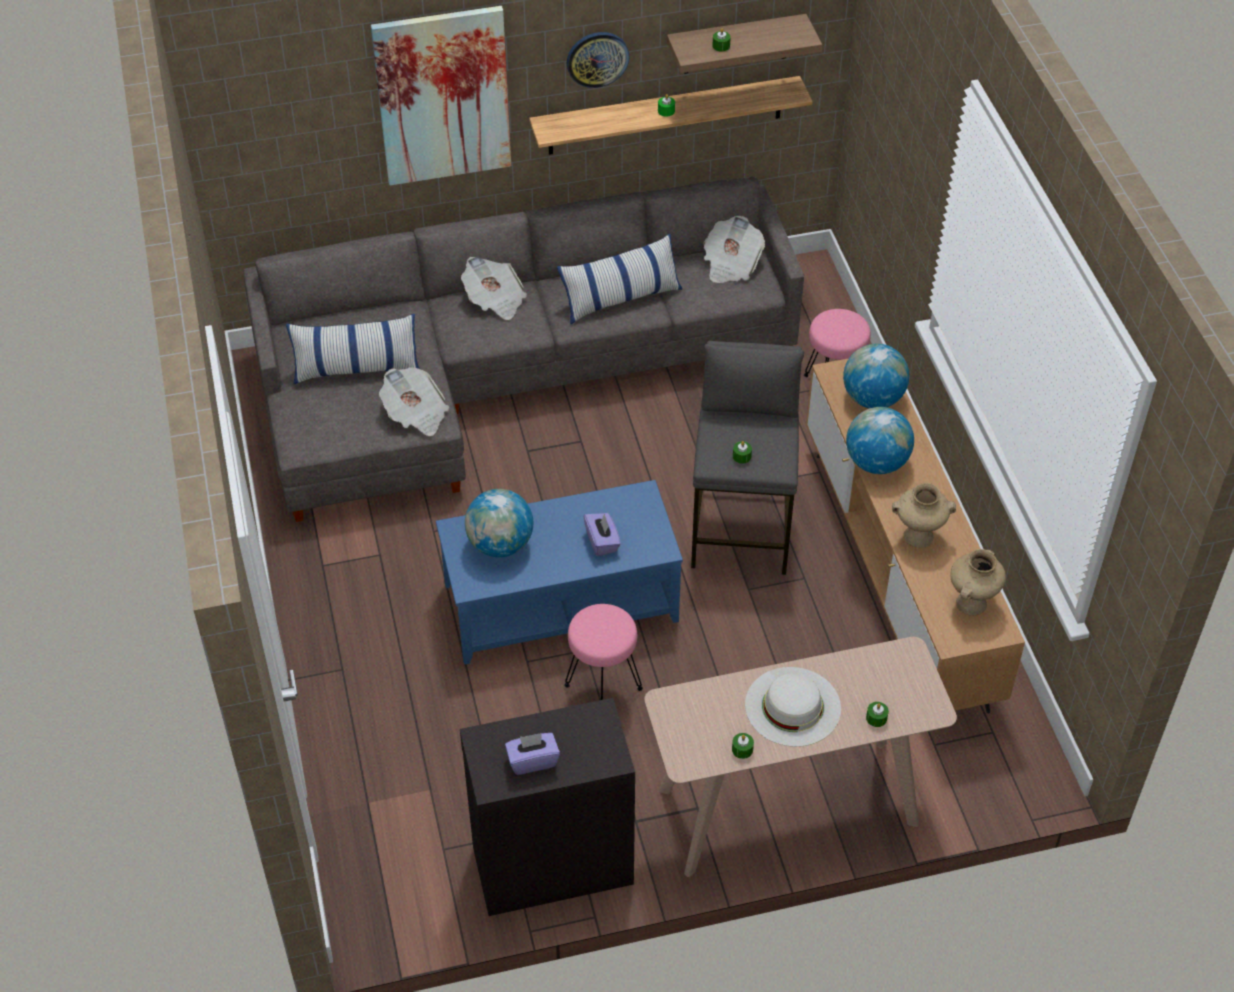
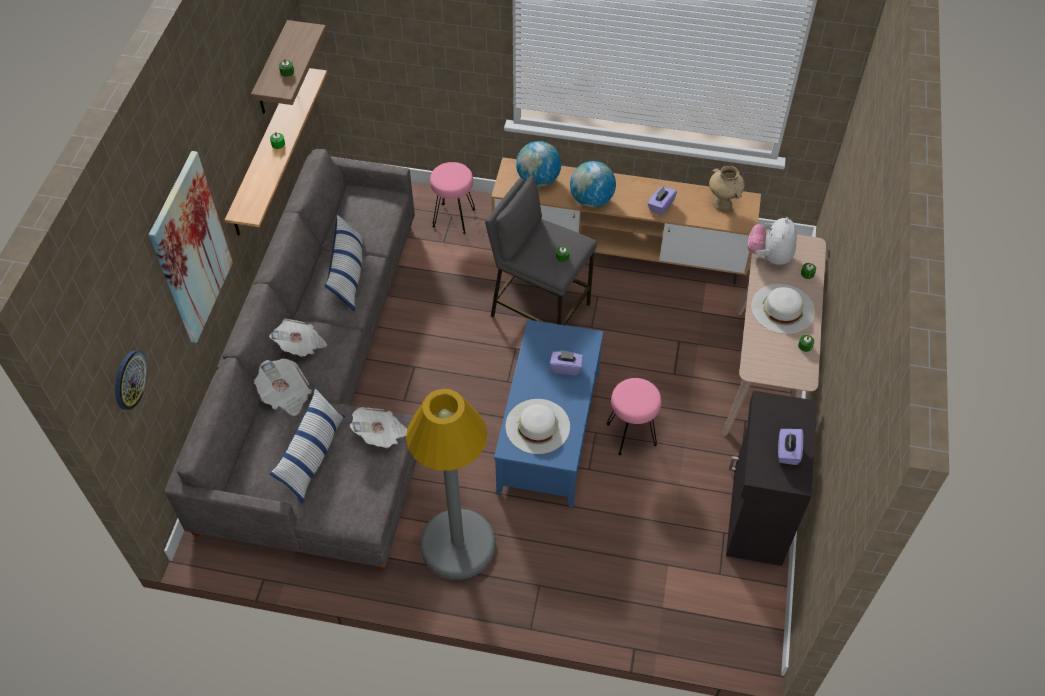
camera: 65 degrees left, 5 degrees up
(359, 574) = (457, 544): none -> grey floor lamp
(500, 544) = (537, 426): globe -> white hat
(597, 58) = (234, 143): wall clock -> wall clock (129, 380)
(731, 264) = (358, 204): newspaper -> newspaper (285, 395)
(879, 665) = (769, 256): none -> plush toy
(917, 537) = (660, 206): beige vase -> purple tissue box

